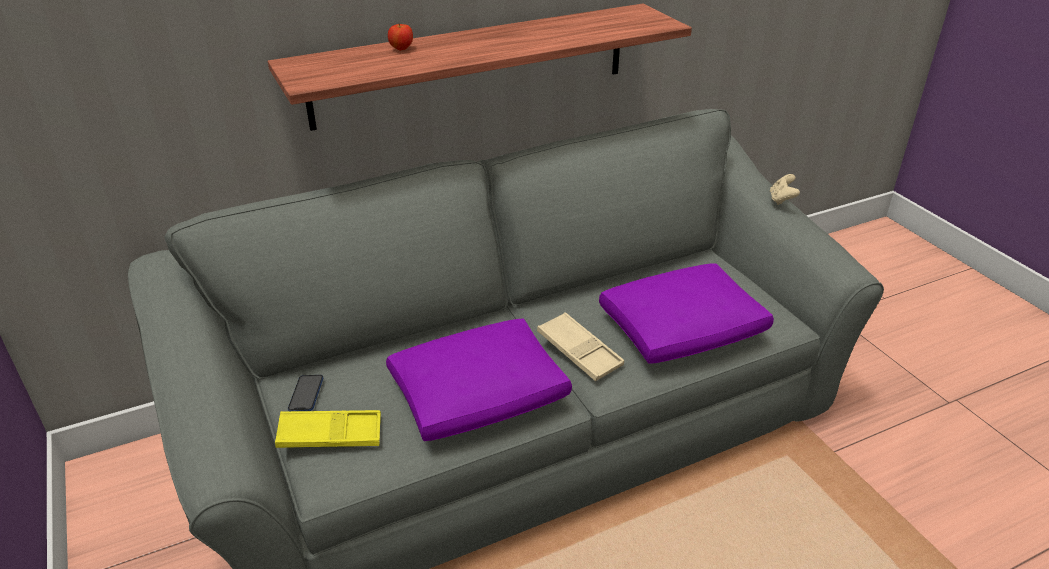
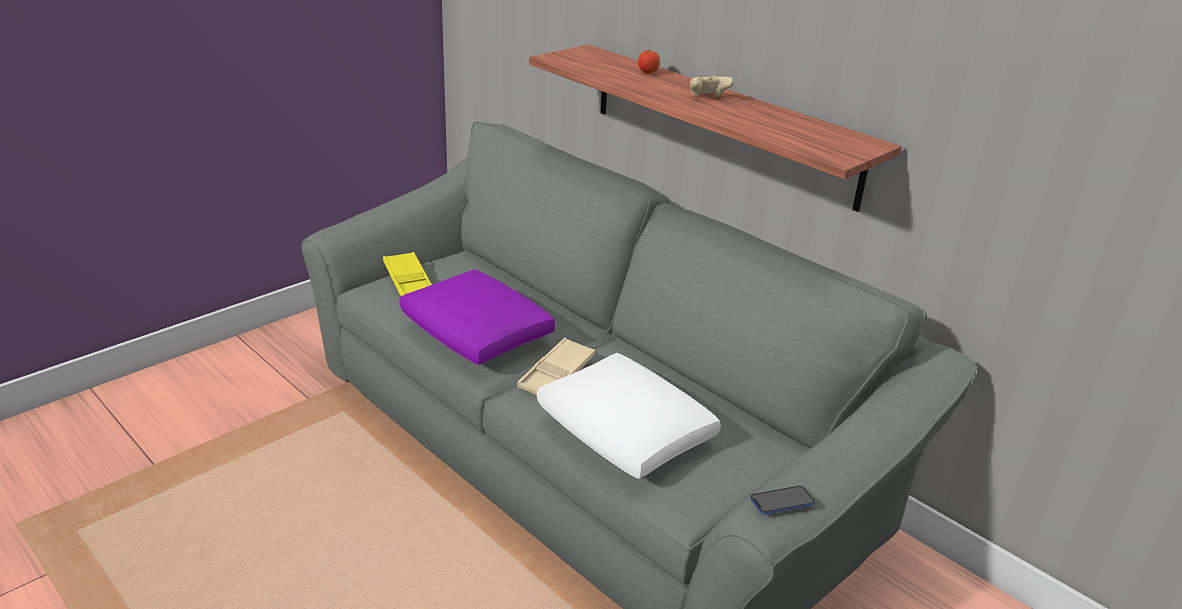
camera: 70 degrees right, 5 degrees down
(306, 394) = (448, 264): phone -> phone (782, 501)
(683, 328) = (626, 432): purple pillow -> white pillow
(781, 200) = (866, 441): beige game controller -> beige game controller (708, 99)

